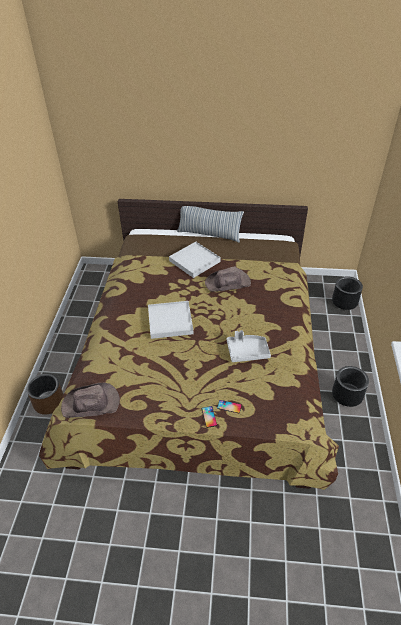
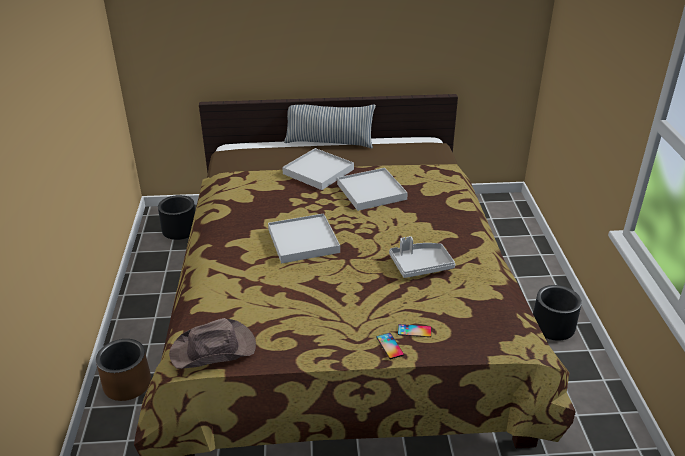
camera: 10 degrees left, 10 degrees down
(228, 283) = (371, 192): brown hat -> white tray
(345, 302) = (518, 221): black planter -> black planter (180, 231)

